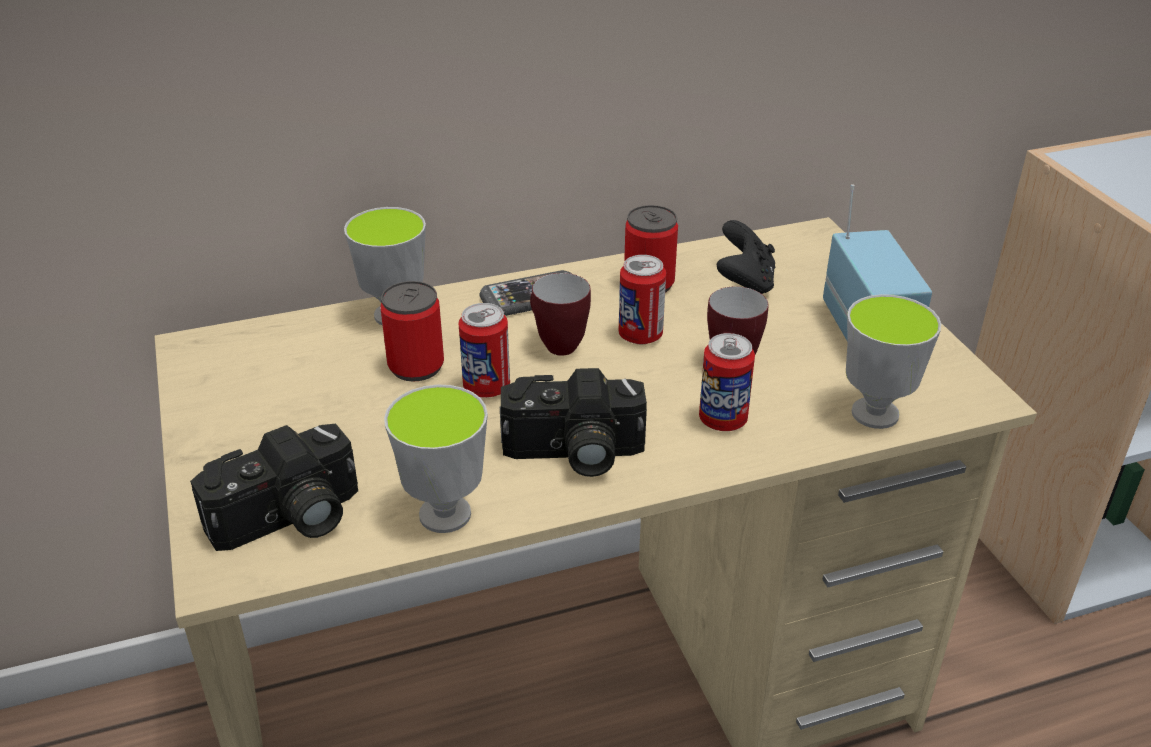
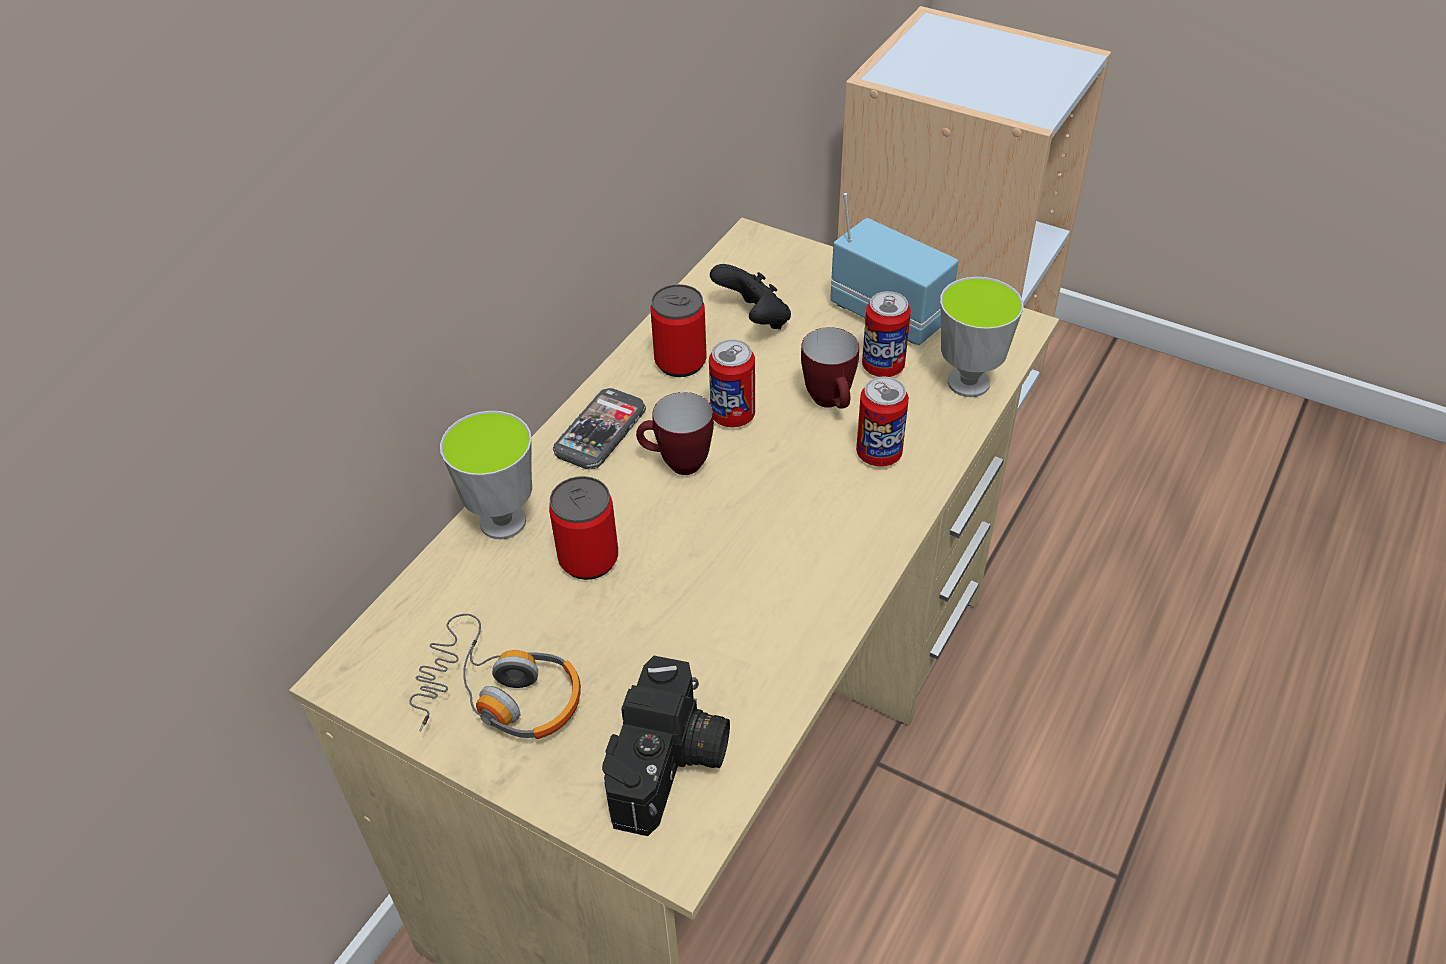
camera: 40 degrees left, 10 degrees up
(253, 410) = (501, 695): none -> headphones
(445, 514) = (783, 671): cup -> none
(486, 387) = (673, 540): can -> can (883, 366)
(573, 454) = (811, 553): camera -> none

